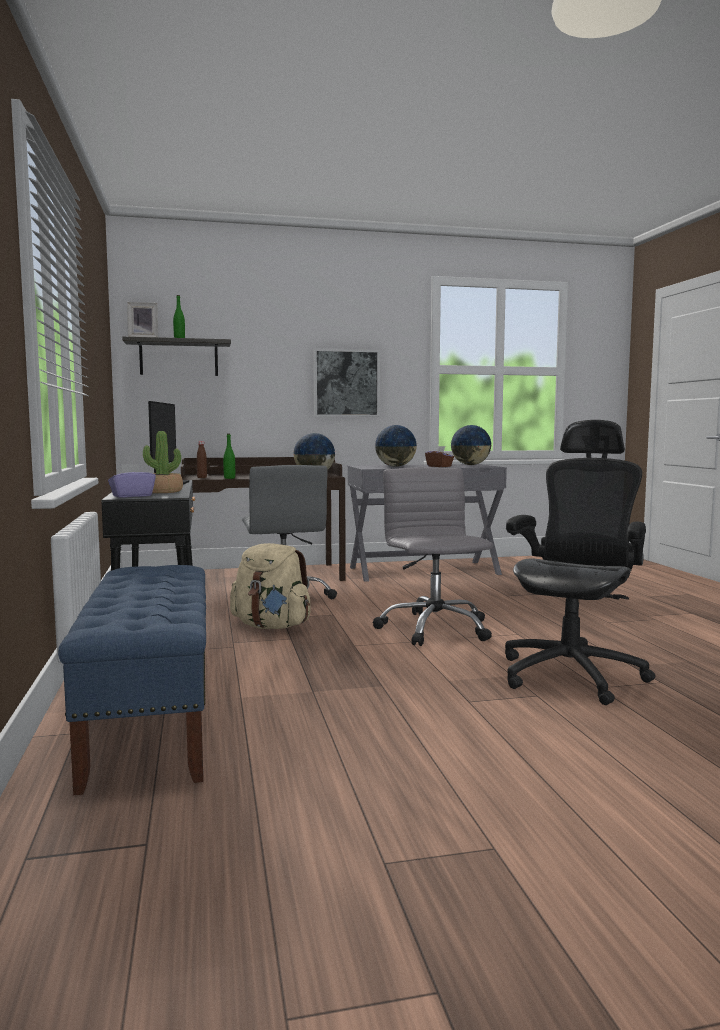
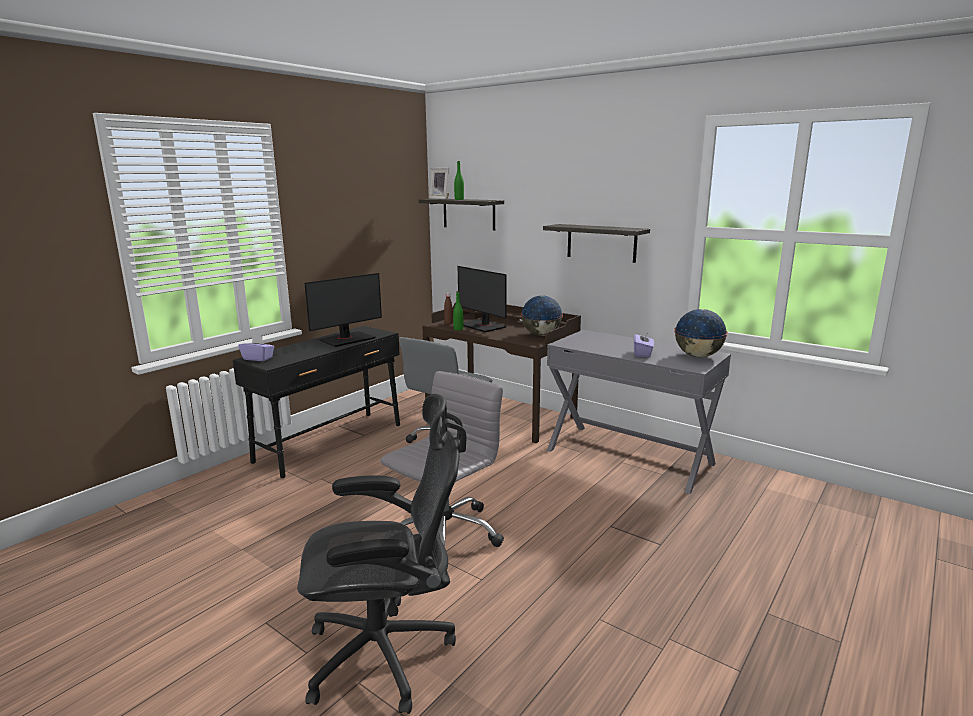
camera: 50 degrees right, 10 degrees up
(151, 720) = (155, 522): blue bench -> none
(162, 491) = (295, 354): potted plant -> none
(241, 476) = (483, 326): none -> monitor
(272, 626) = (371, 474): beige backpack -> none
(346, 383) = (601, 243): picture -> shelf
(395, 466) = (605, 343): globe -> none
(439, 466) = (642, 353): brown tissue box -> purple tissue box

